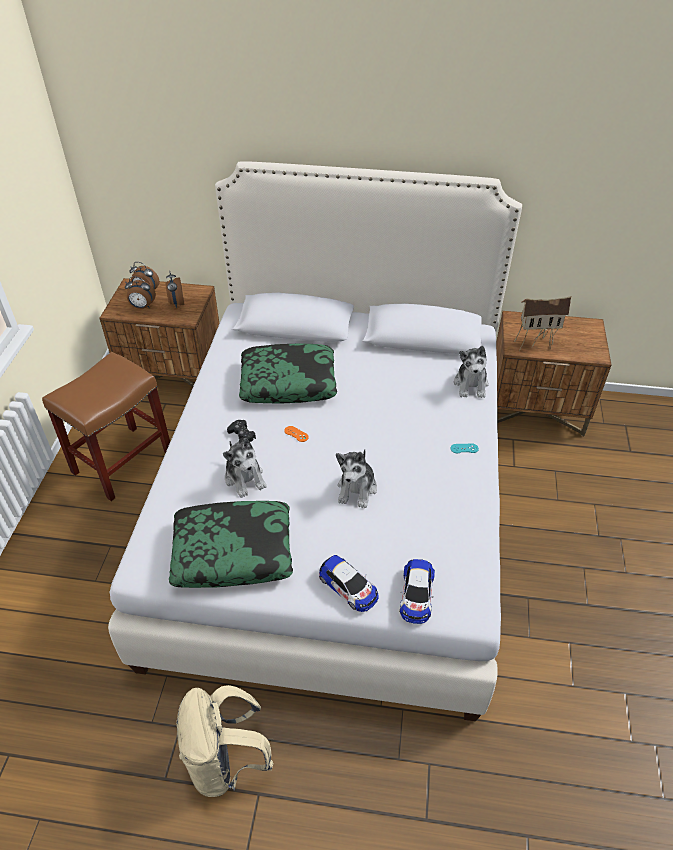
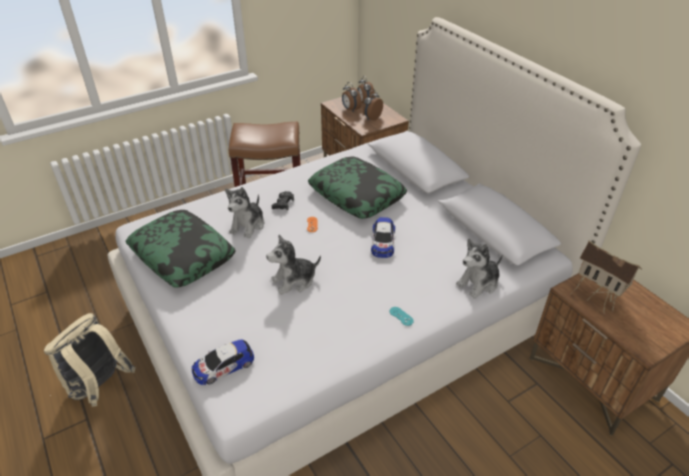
camera: 50 degrees right, 5 degrees down
(348, 587) = (199, 325): toy car -> toy car (383, 242)

